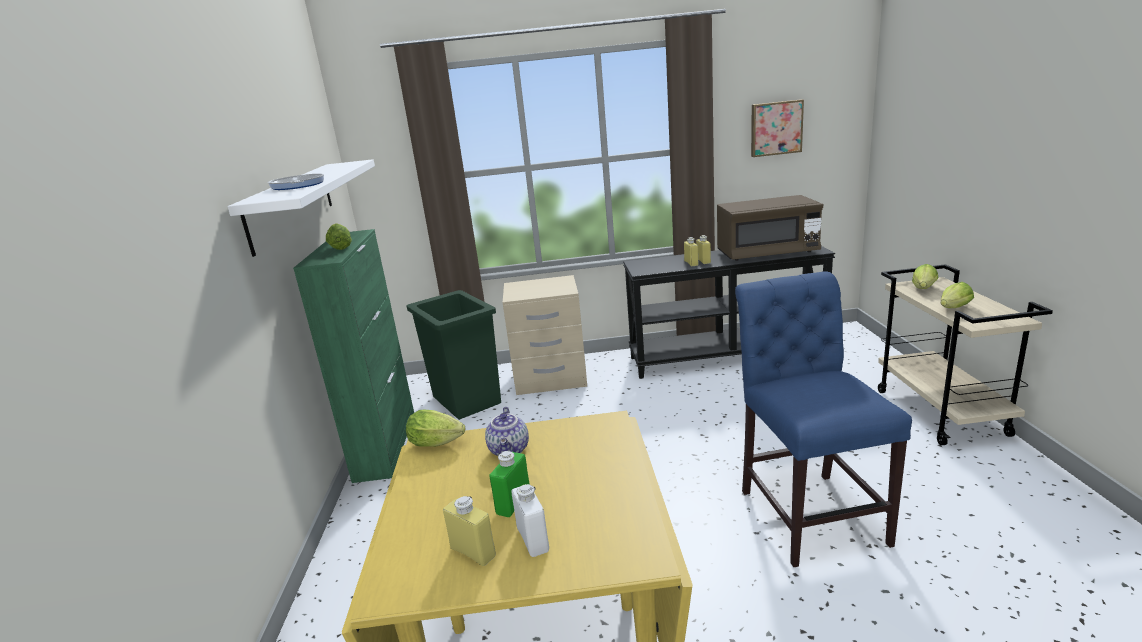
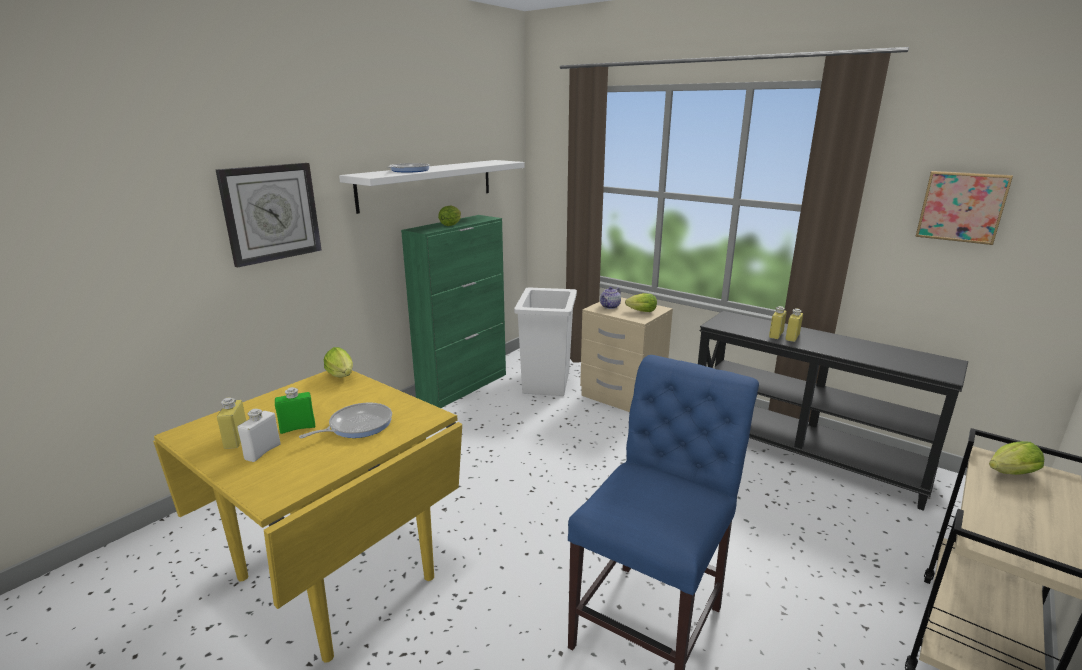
camera: 40 degrees right, 0 degrees up
(184, 276) = (271, 213): none -> wall clock
(466, 399) = (547, 382): green trash can -> white trash can
(510, 450) = (357, 400): teapot -> teapot (610, 307)
(566, 465) = (357, 425): none -> frying pan
(767, 253) = (876, 355): brown microwave -> none
(952, 309) = (994, 512): lettuce -> lettuce (640, 311)

